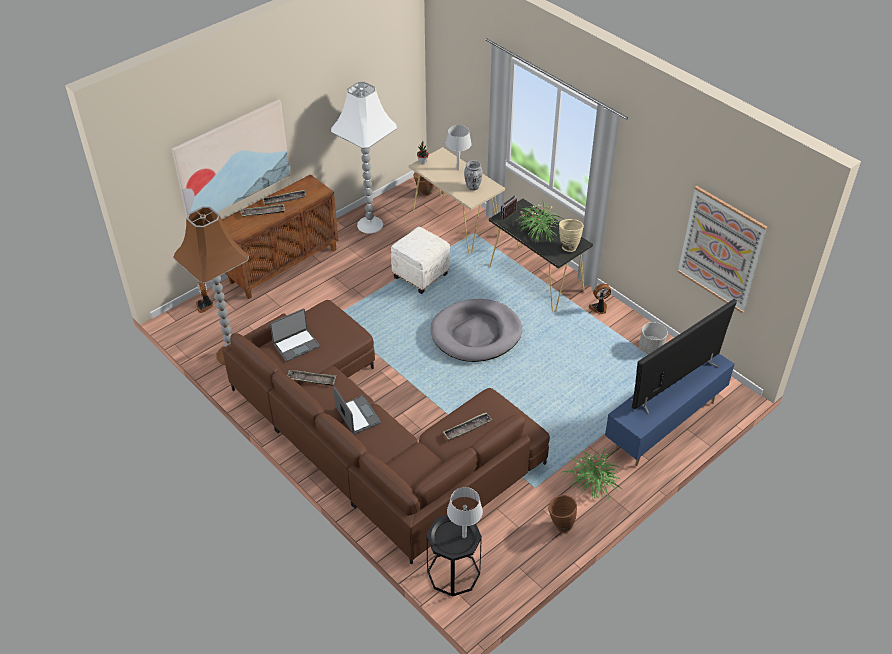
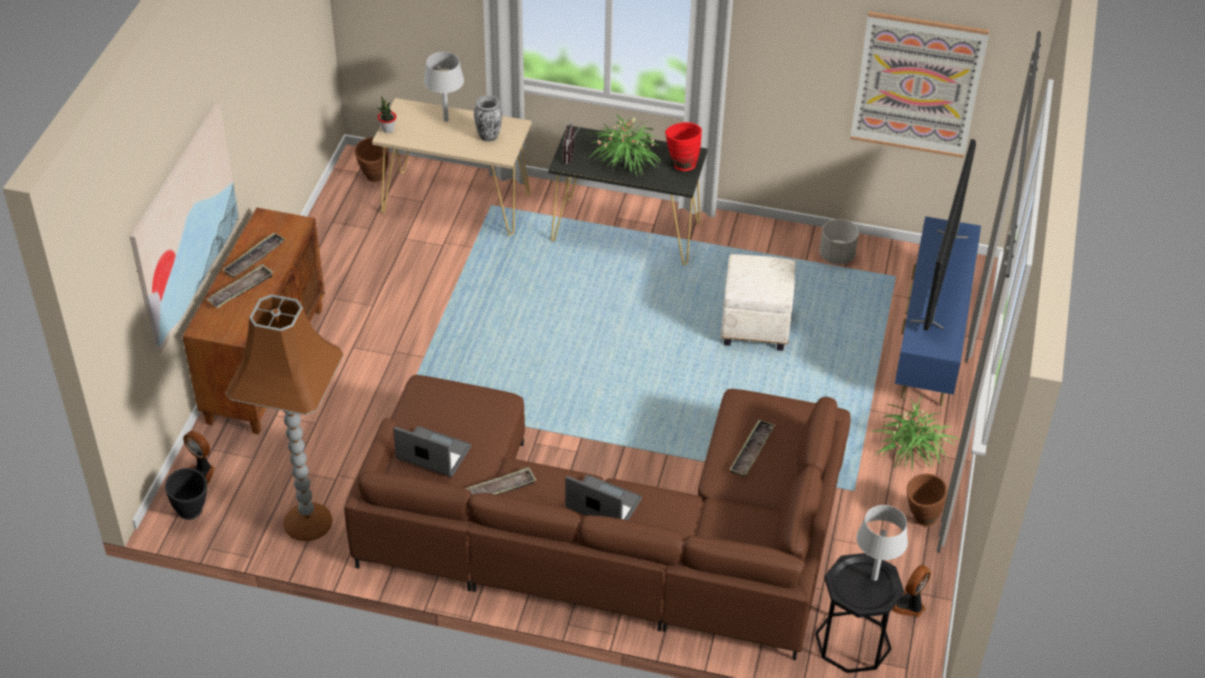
camera: 35 degrees left, 0 degrees up
(183, 324) = (193, 514): none -> black vase
(296, 345) = (433, 454): laptop -> laptop turned 90 degrees counterclockwise
(370, 224) = (337, 254): white floor lamp -> none
(421, 275) = (472, 293): white ottoman -> white ottoman (754, 325)
(476, 333) = (614, 336): grey dog bed -> none
(568, 246) = (681, 163): beige vase -> red vase
(599, 309) = (735, 236): fan -> fan (910, 606)

